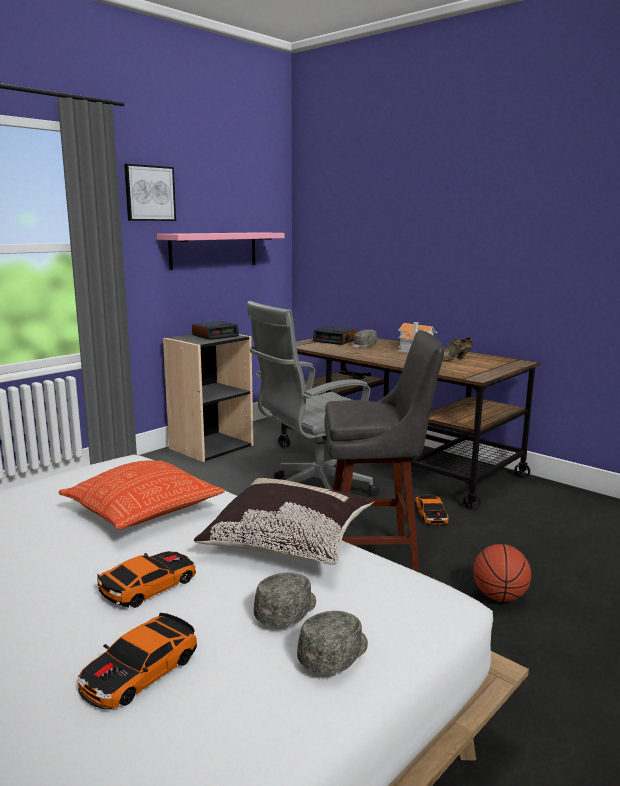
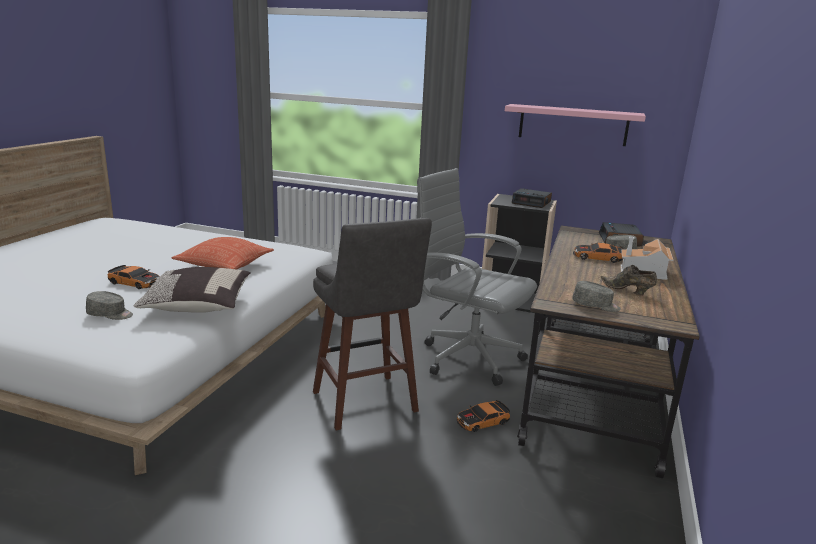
camera: 65 degrees right, 5 degrees up
(140, 671) = (58, 294): toy car -> toy car (597, 257)
(149, 193) = (509, 68): picture -> none
(335, 654) = (67, 330): grey cap -> grey cap (595, 306)
(499, 597) = (347, 473): basketball -> none

